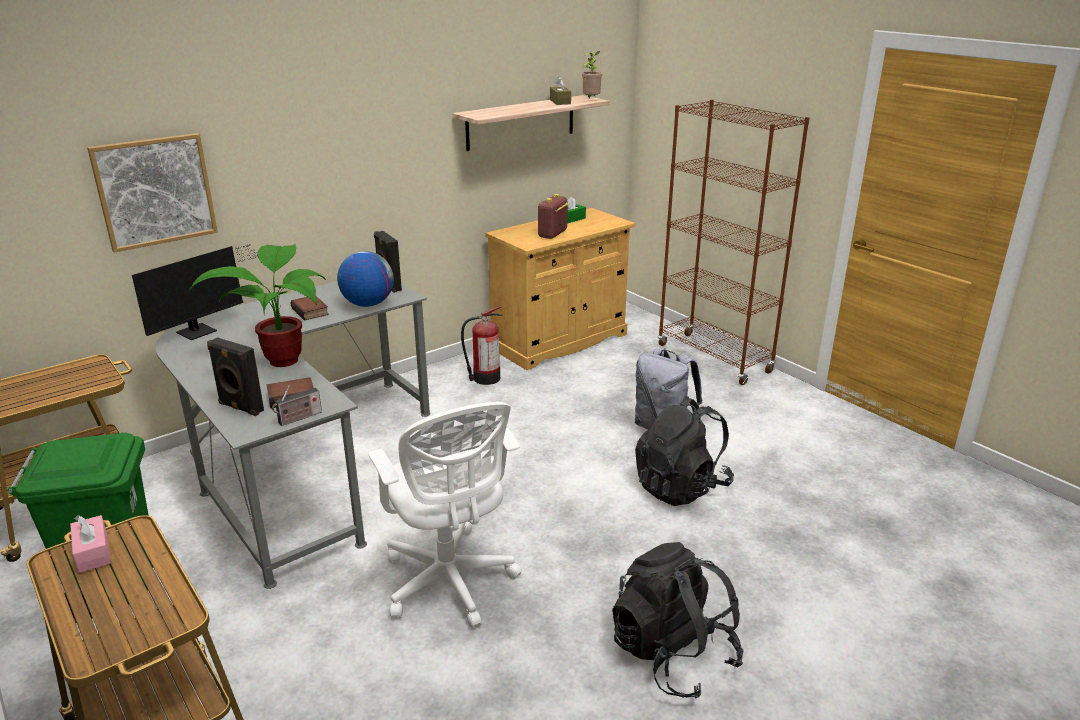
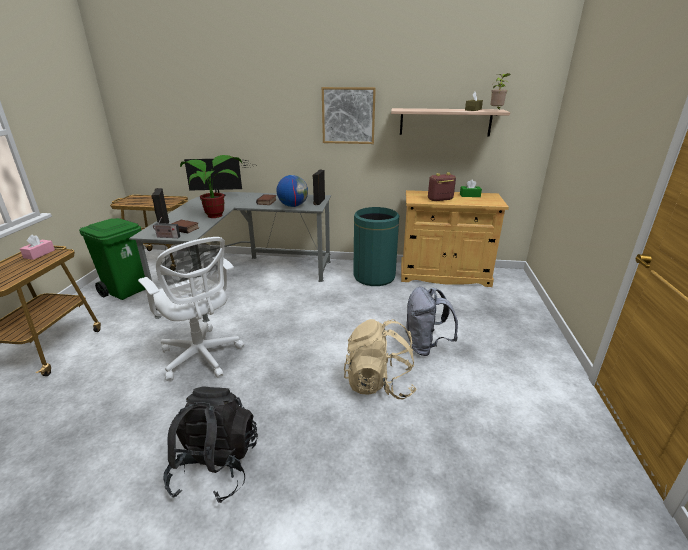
camera: 45 degrees right, 0 degrees up
(155, 191) = (218, 125): picture -> picture (348, 115)
(450, 584) = (202, 357): white office chair -> white office chair turned 60 degrees counterclockwise
(485, 378) = (374, 277): fire extinguisher -> green trash can
(681, 487) = (379, 383): black backpack -> beige backpack
(714, 359) = (531, 324): brown bookcase -> none

